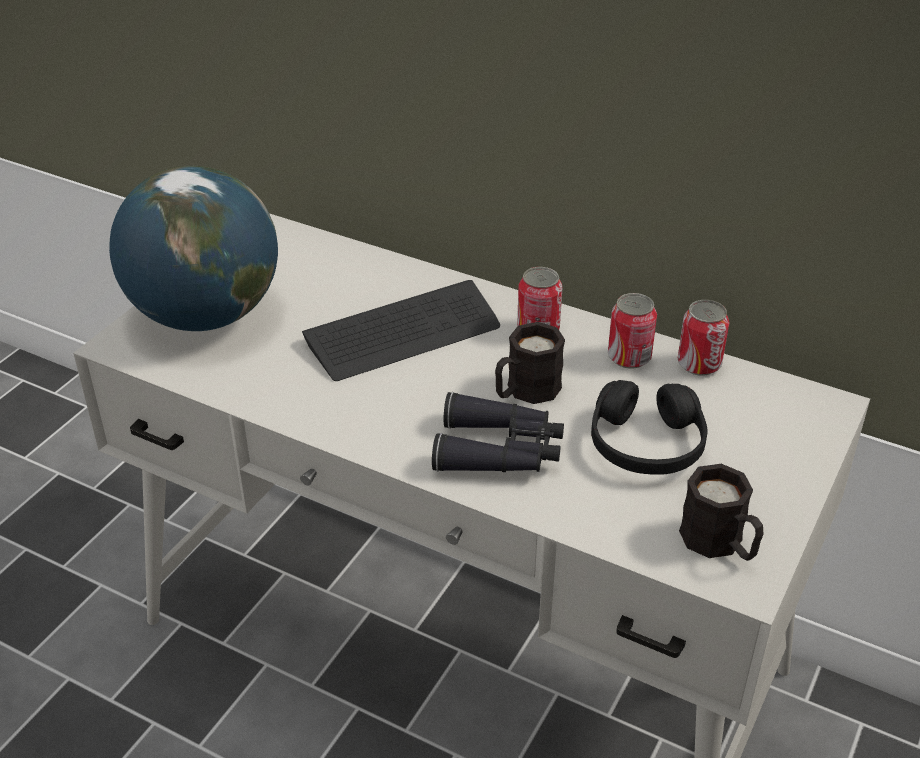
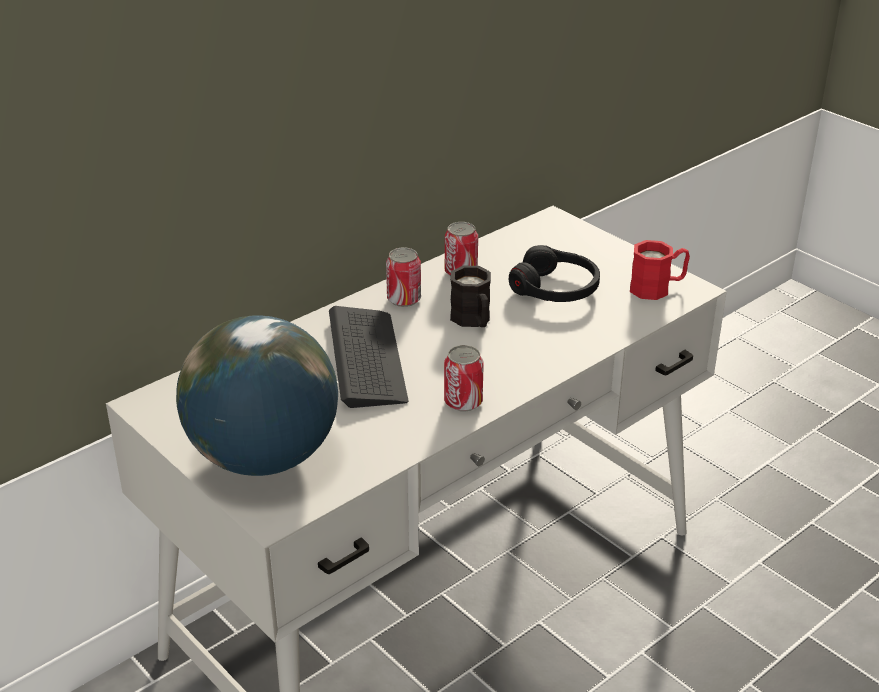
camera: 70 degrees left, 5 degrees down
(500, 451) = (532, 345): black binoculars -> none
(699, 364) = (485, 249): can -> can (463, 402)
(720, 544) = (657, 288): black mug -> red mug

